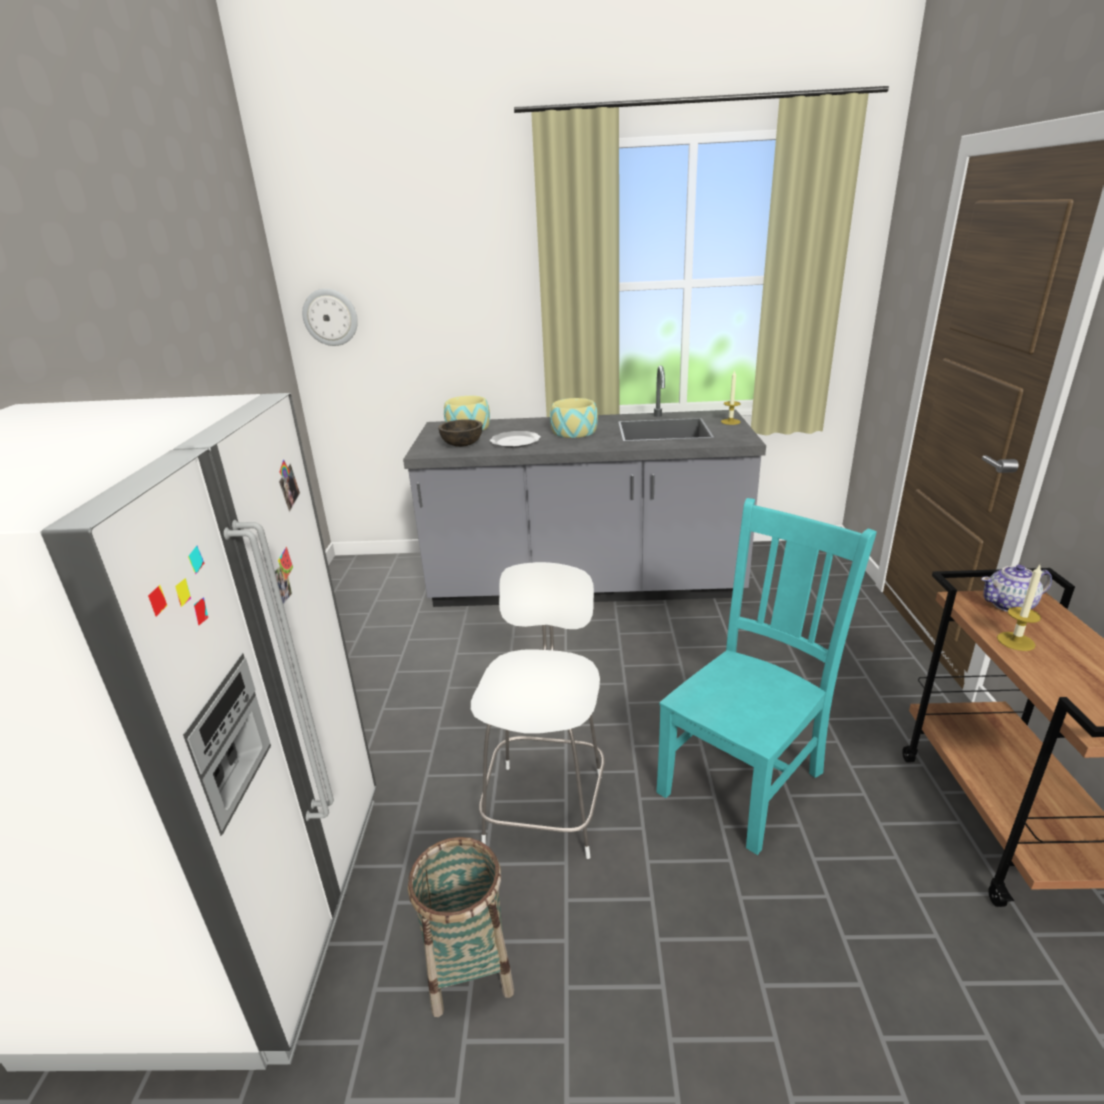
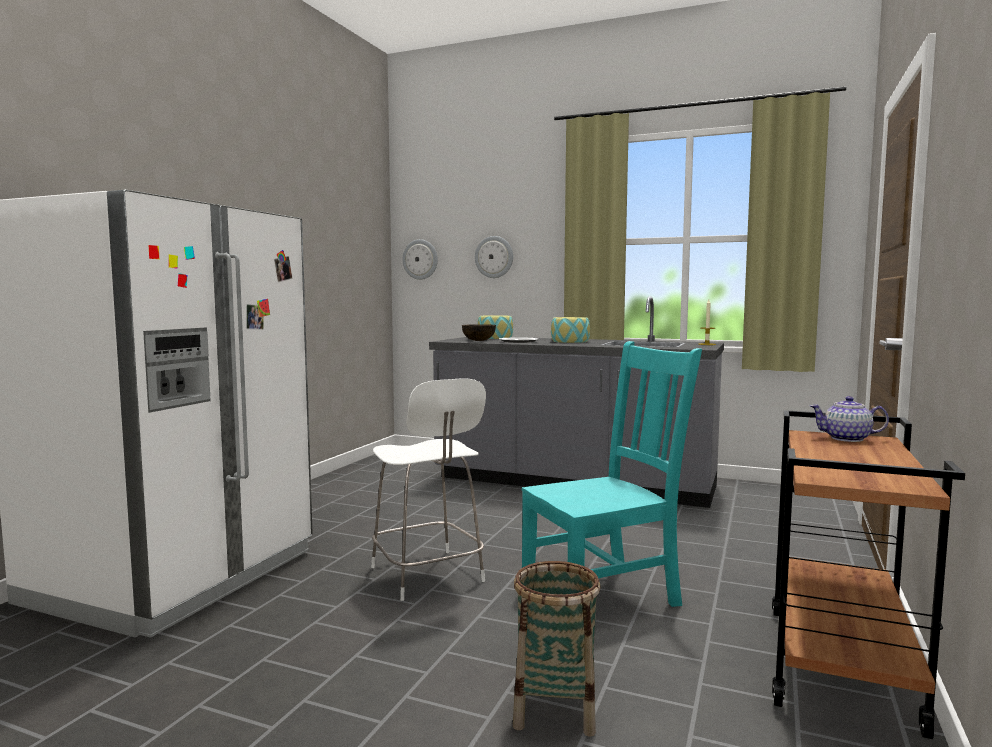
camera: 20 degrees right, 20 degrees down
(439, 311) = (494, 257): none -> wall clock
(469, 967) = (298, 631): basket -> basket (555, 708)
(546, 805) = (428, 576): white chair -> white chair turned 120 degrees clockwise
(1015, 641) = (819, 449): candle -> none

